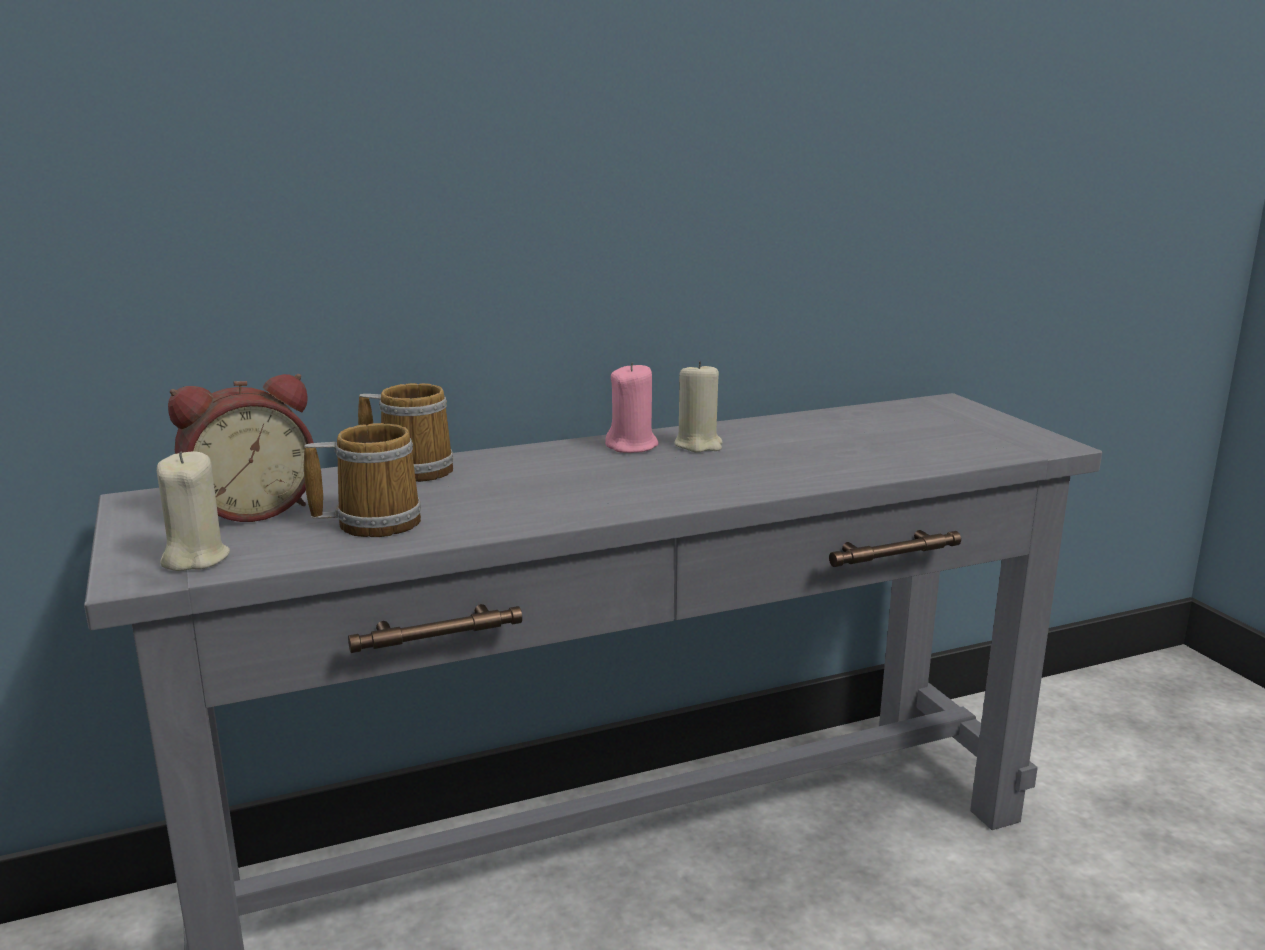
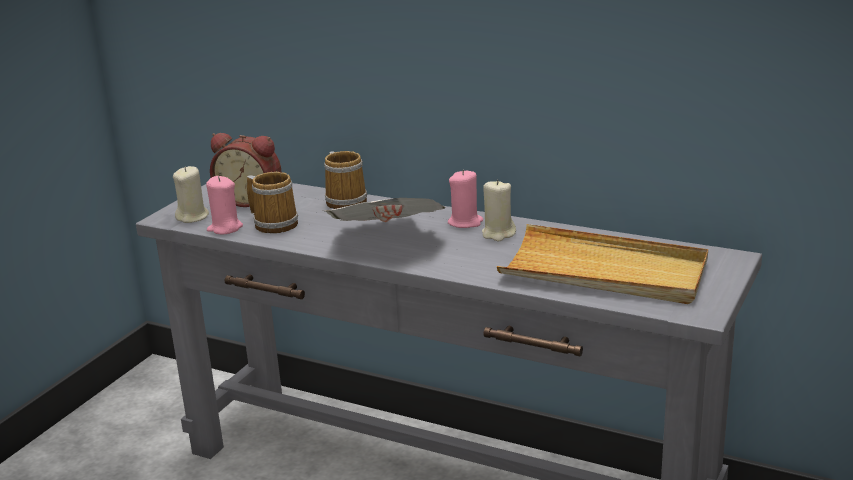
camera: 50 degrees right, 5 degrees up
(301, 552) = (225, 228): none -> pink candle
(593, 489) = (387, 241): none -> newspaper
(890, 442) = (604, 272): none -> beige tray

